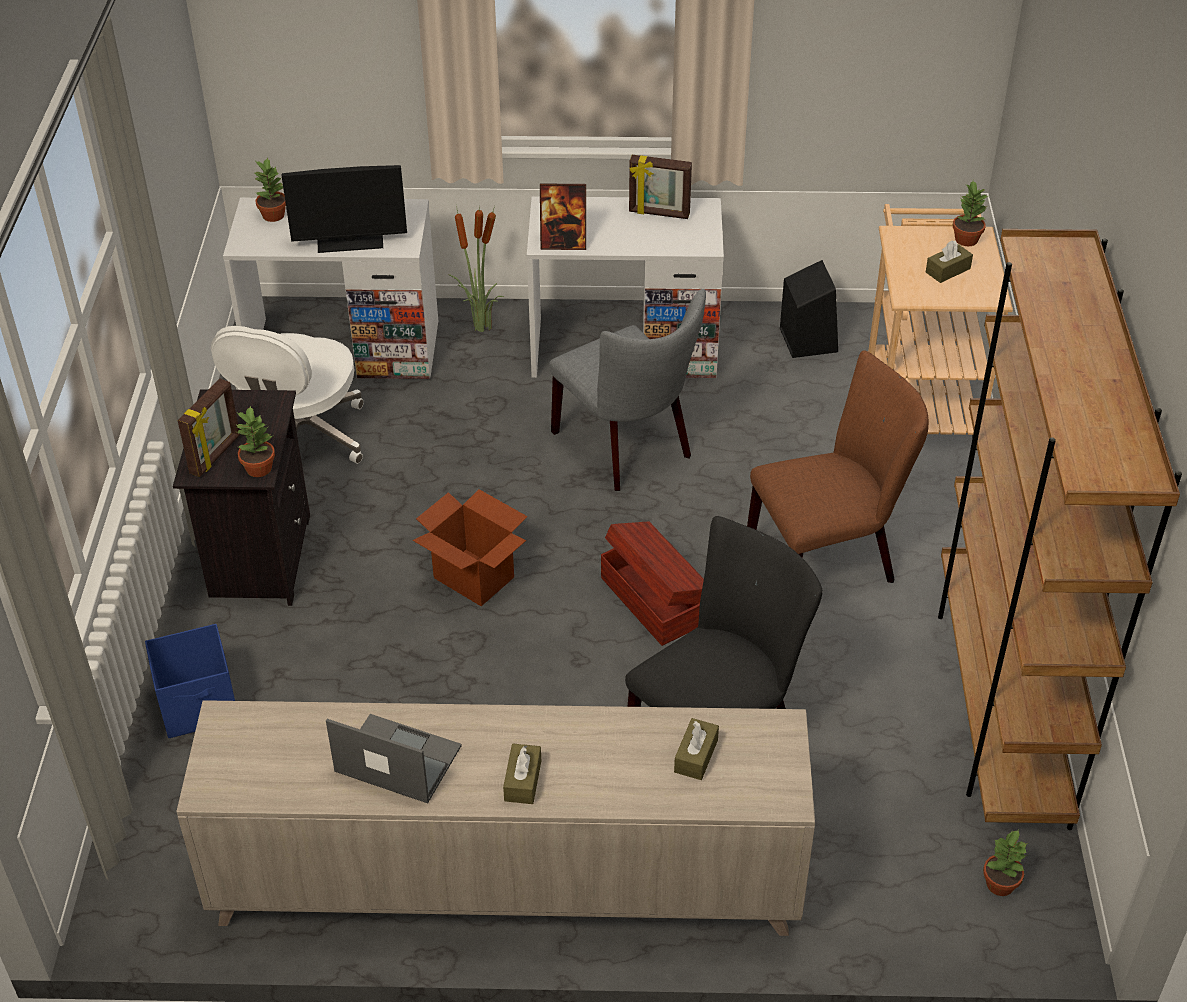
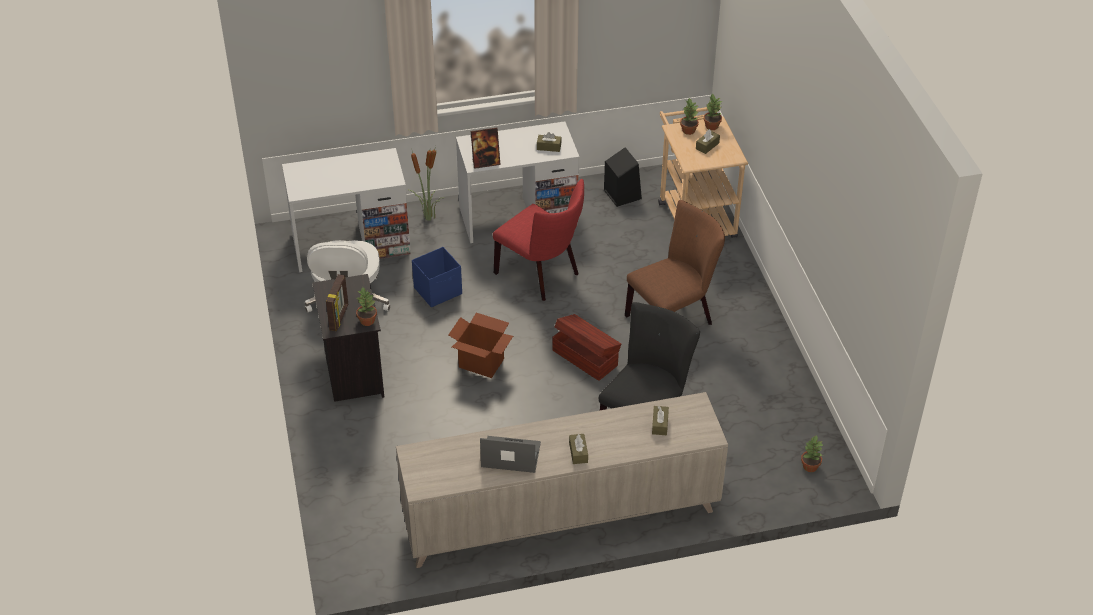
camera: 15 degrees left, 0 degrees up
(200, 705) = (355, 460): blue storage box -> blue storage box (438, 291)
(273, 215) = (307, 172): potted plant -> potted plant (688, 130)
(350, 242) = (361, 181): monitor -> none
(628, 448) = (541, 275): grey chair -> red chair
(659, 214) = (533, 136): picture frame -> none
(678, 234) = (549, 147): none -> brown tissue box
(1000, 703) = (785, 377): brown bookcase -> none

